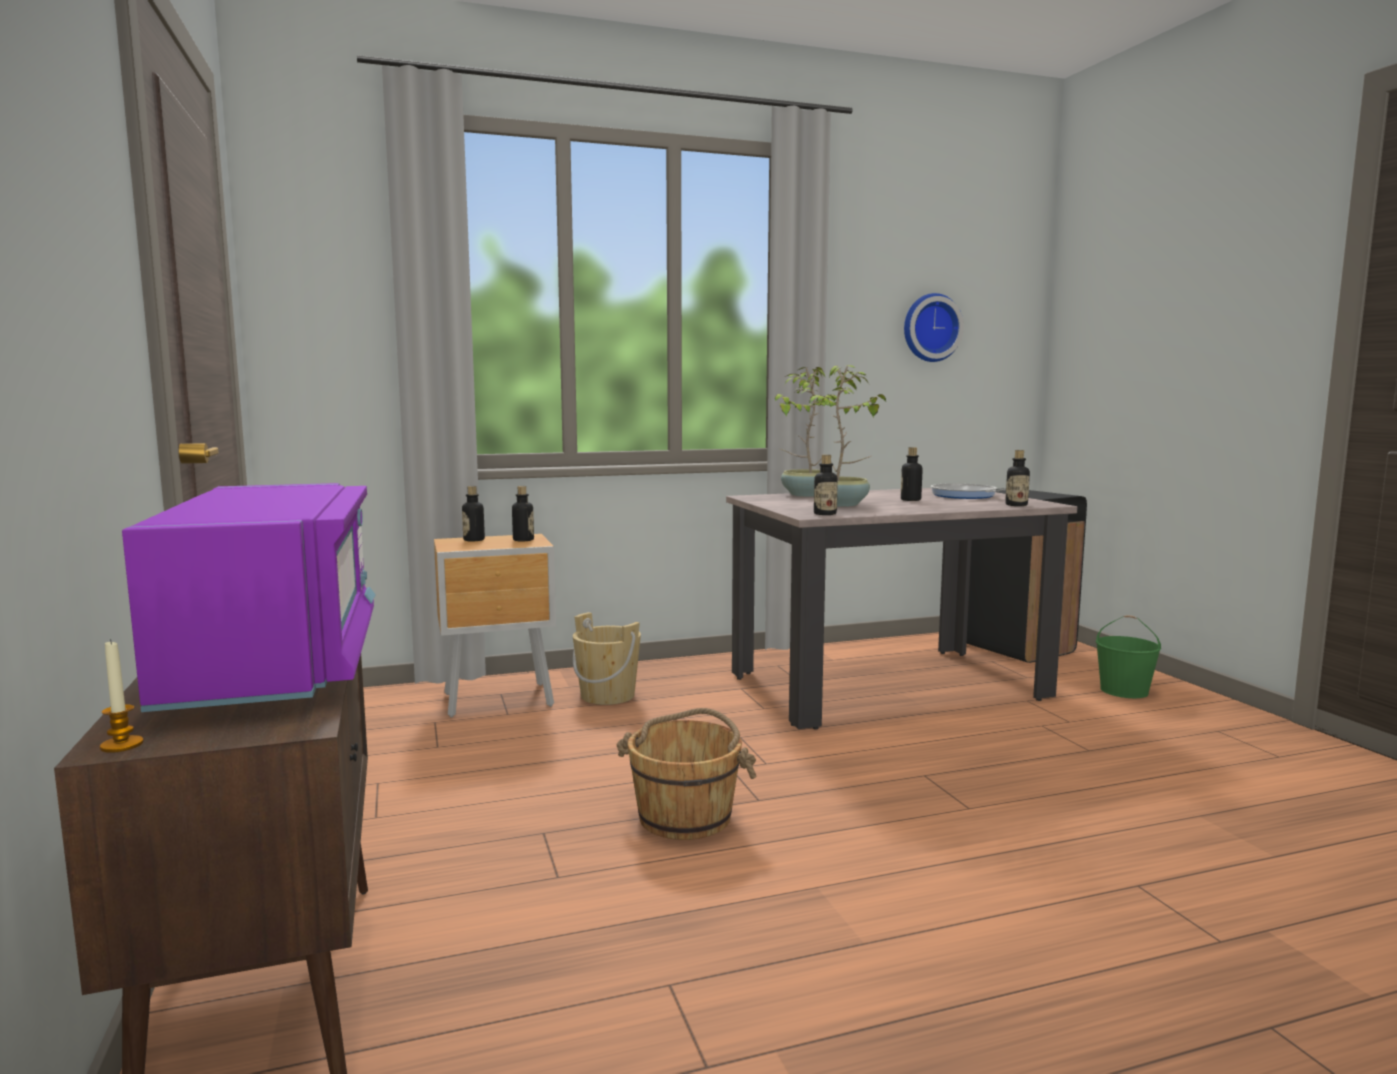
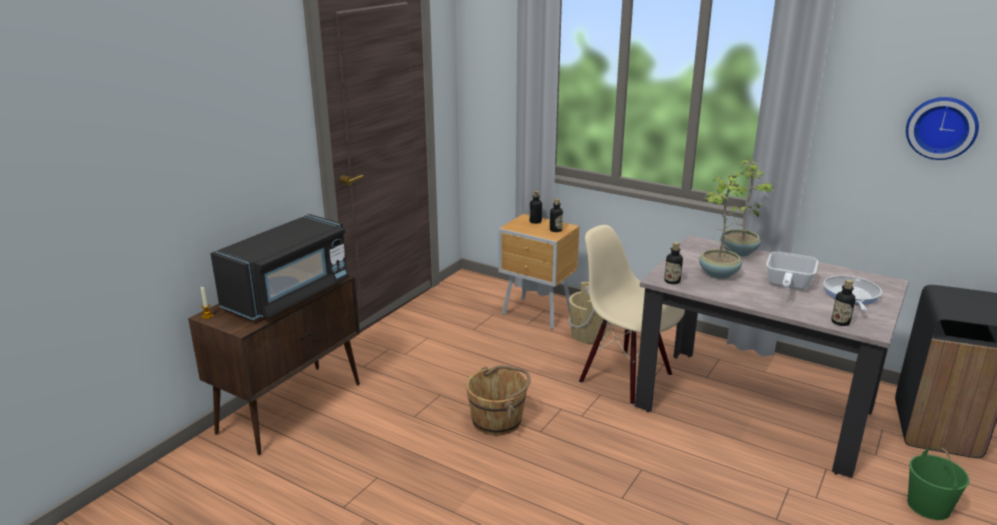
camera: 50 degrees right, 15 degrees up
(277, 662) = (289, 295): purple microwave -> black microwave
(732, 712) = (626, 378): none -> beige chair
(910, 500) = (787, 285): bottle -> frying pan

